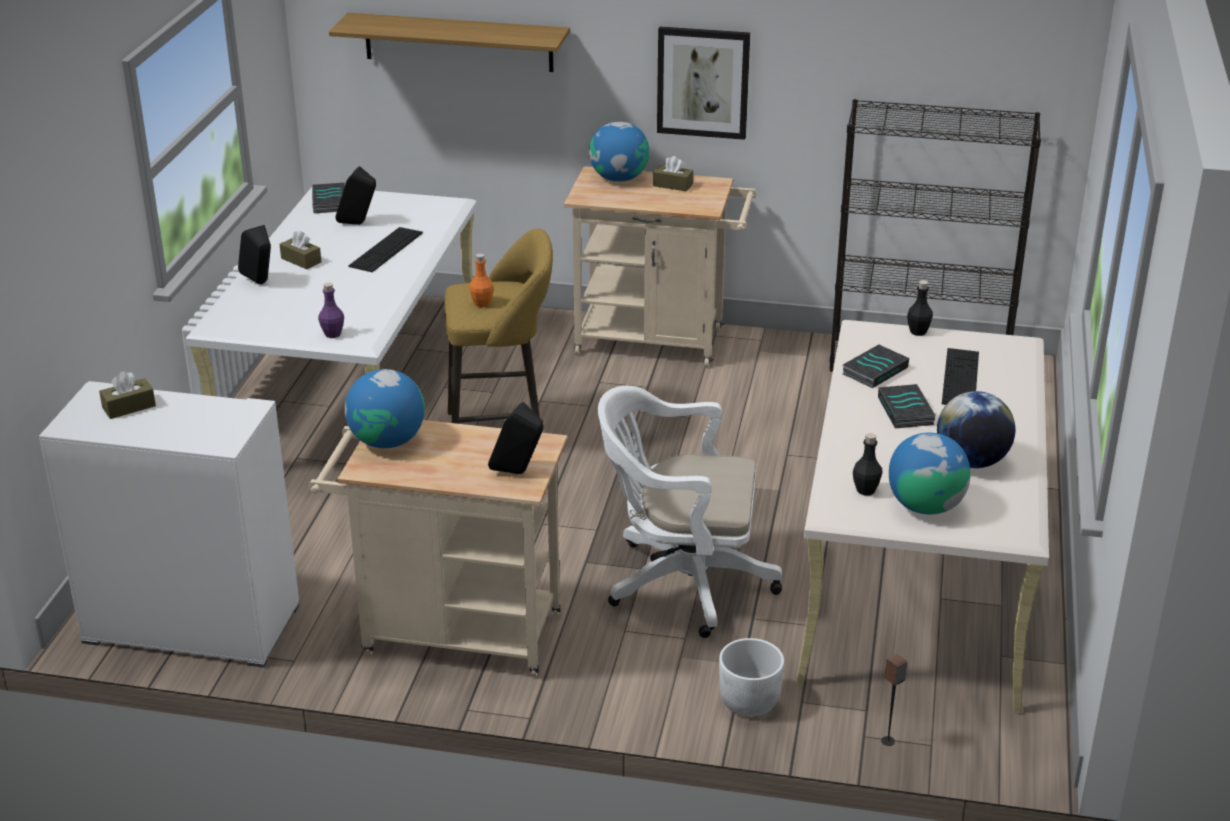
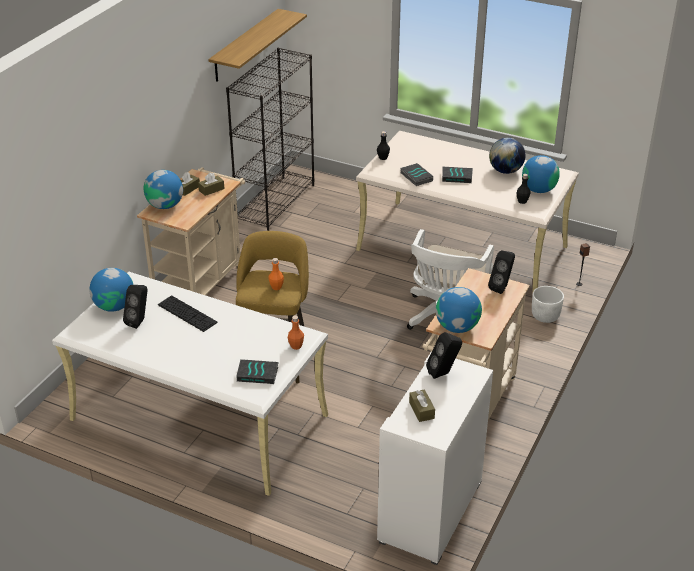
camera: 75 degrees left, 5 degrees up
(260, 283) = (207, 372): black speaker -> black speaker (443, 373)
(301, 260) = (181, 351): brown tissue box -> brown tissue box (211, 190)
(330, 202) = (94, 331): book -> book (258, 374)
(332, 334) = (296, 346): purple bottle -> orange bottle
(387, 203) = (114, 306): none -> globe
(458, 42) = (68, 186): shelf -> shelf (245, 45)
(703, 82) = (170, 124): picture -> none
(960, 378) = (431, 157): keyboard -> none

